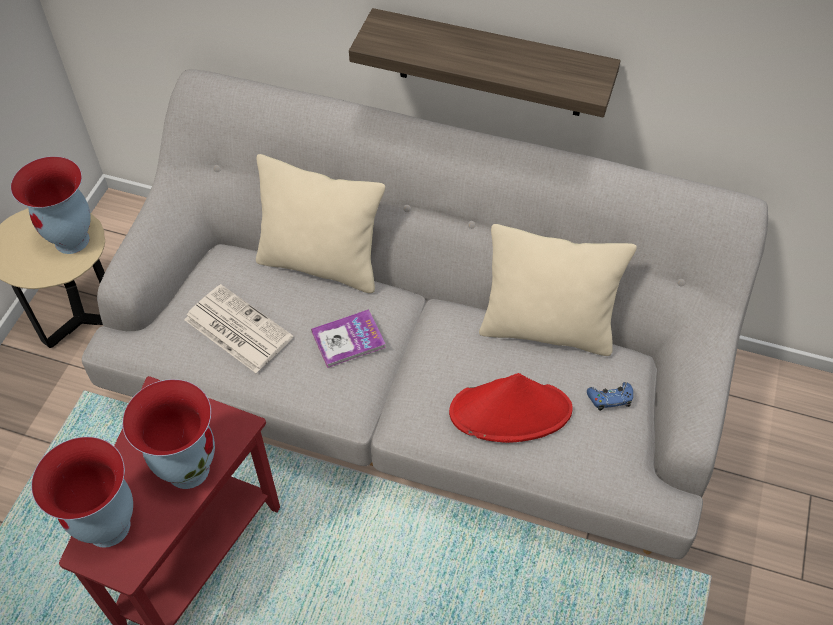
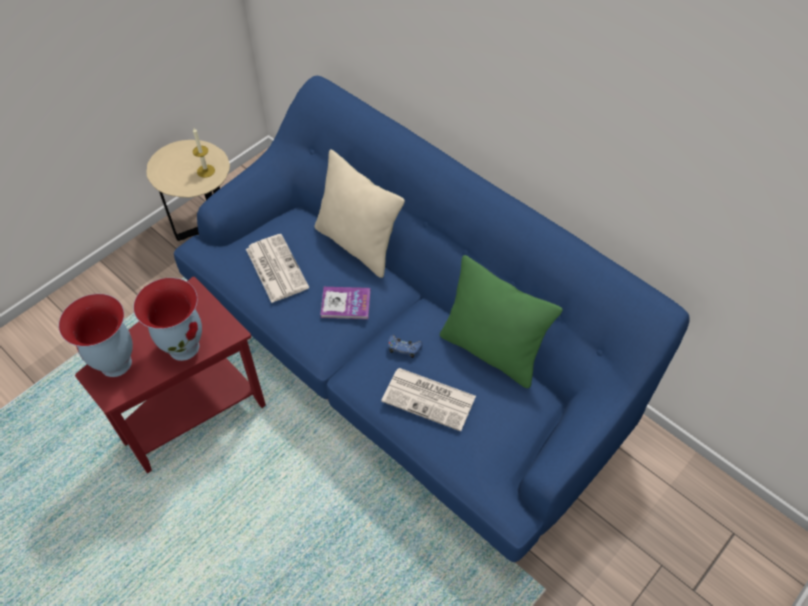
camera: 25 degrees right, 0 degrees up
(73, 241) = (206, 171): vase -> candle
(416, 384) = (404, 359): grey sofa -> blue sofa
(491, 64) = (509, 135): shelf -> none
(511, 411) = (430, 399): red hat -> newspaper
(547, 329) = (491, 351): beige pillow -> green pillow
(610, 398) = (509, 419): blue game controller -> blue game controller (404, 348)

